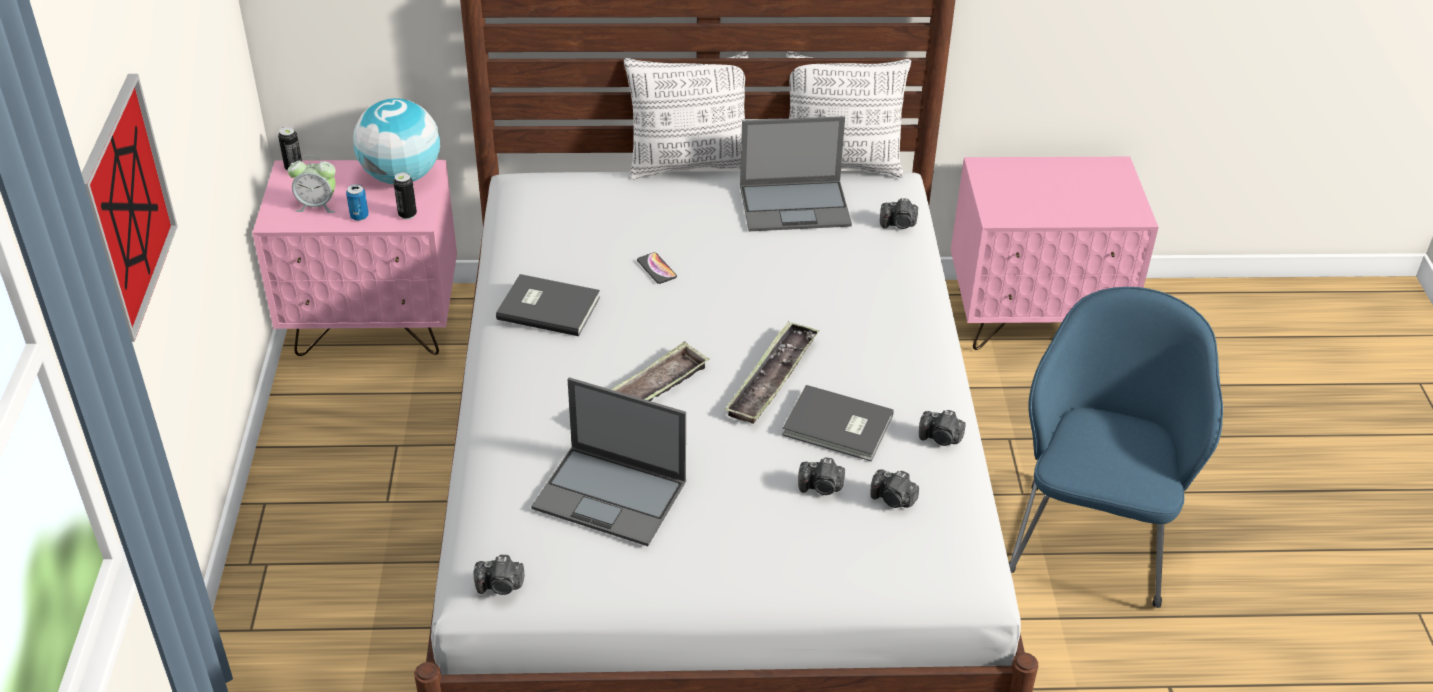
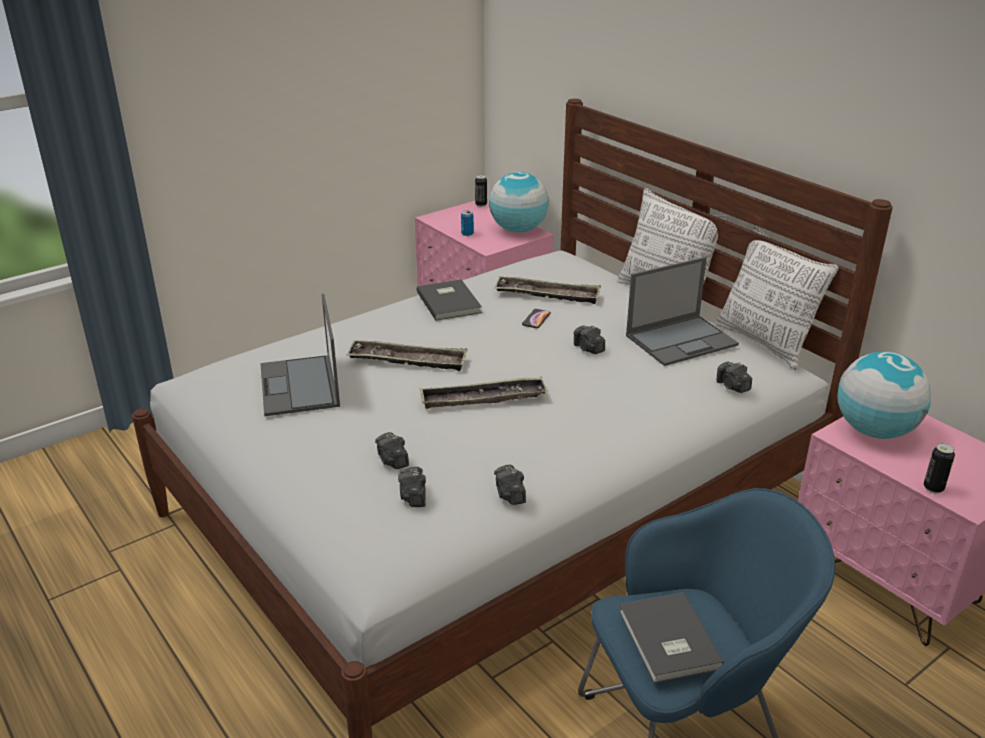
camera: 55 degrees right, 10 degrees down
(126, 206) = (223, 94): picture -> none
(317, 205) = (460, 221): alarm clock -> none
(407, 214) = (488, 244): can -> can (933, 488)
(500, 586) = (189, 385): camera -> camera (588, 348)
(614, 236) = (547, 295): none -> tray
(796, 205) = (682, 340): laptop -> laptop turned 75 degrees counterclockwise
(838, 428) = (463, 444): grey book -> grey book (667, 640)
(1009, 195) = (874, 431): none -> globe

